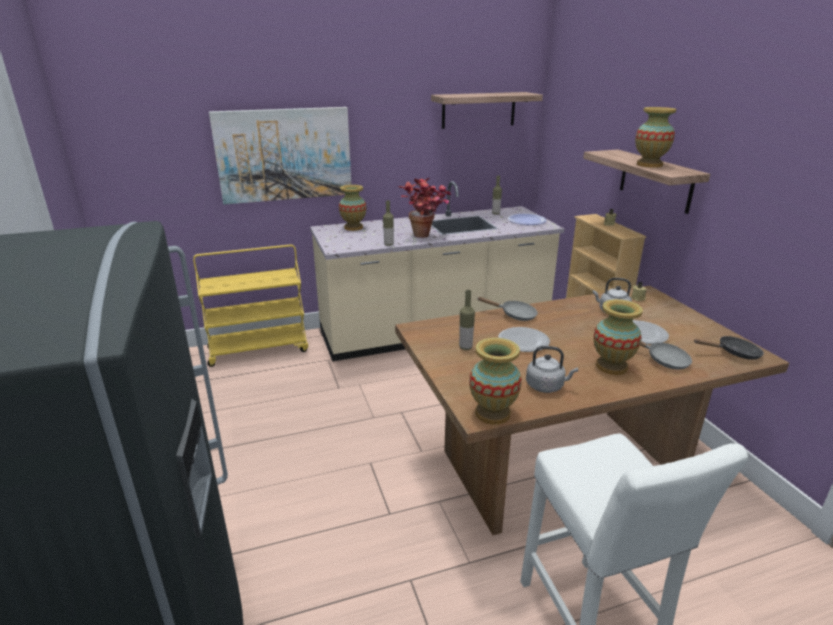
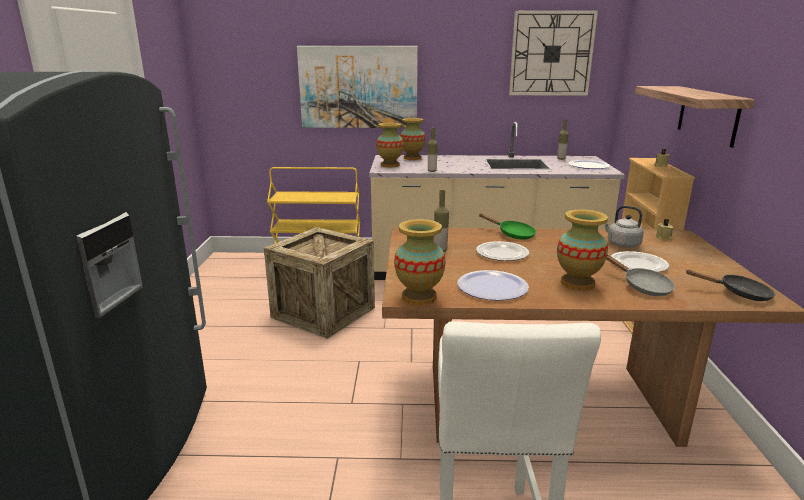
camera: 20 degrees right, 5 degrees down
(300, 412) = (323, 312): none -> crate
(426, 237) = (472, 169): potted plant -> none
(478, 110) = (551, 54): shelf -> wall clock
(514, 315) = (512, 234): grey frying pan -> green frying pan
(546, 386) = (492, 287): grey kettle -> plate
(649, 165) = (691, 93): vase -> vase (390, 165)

